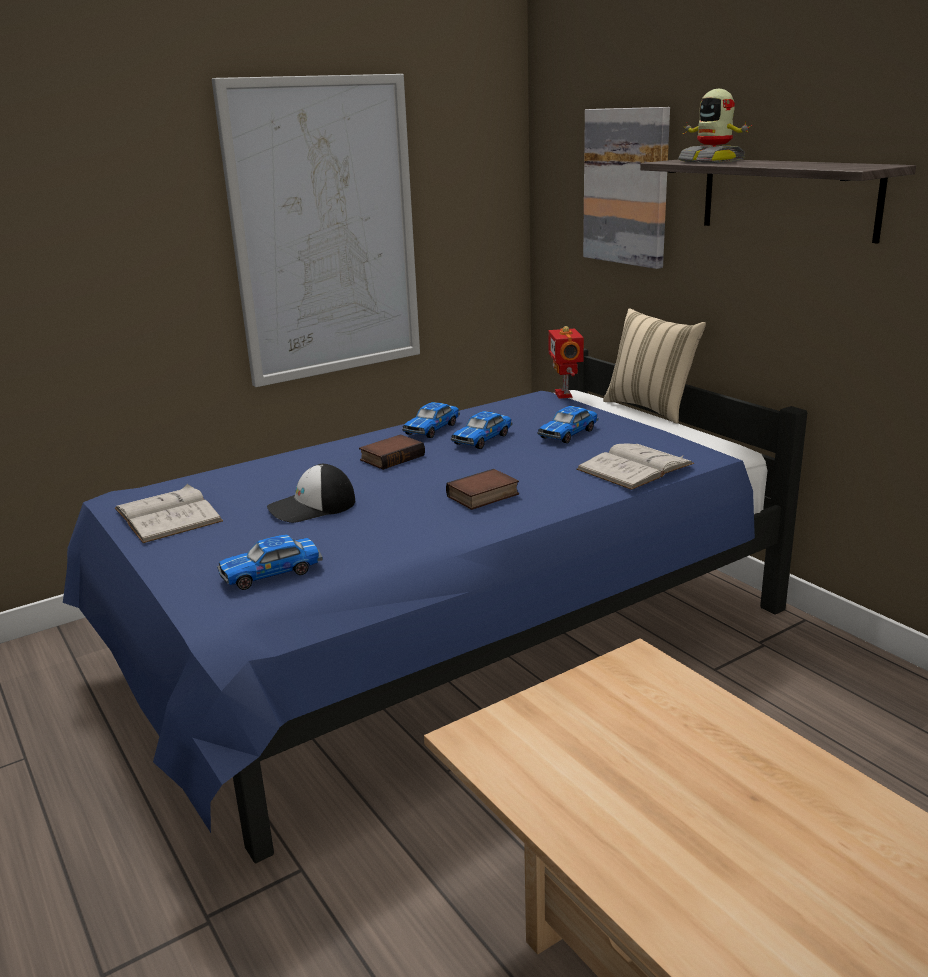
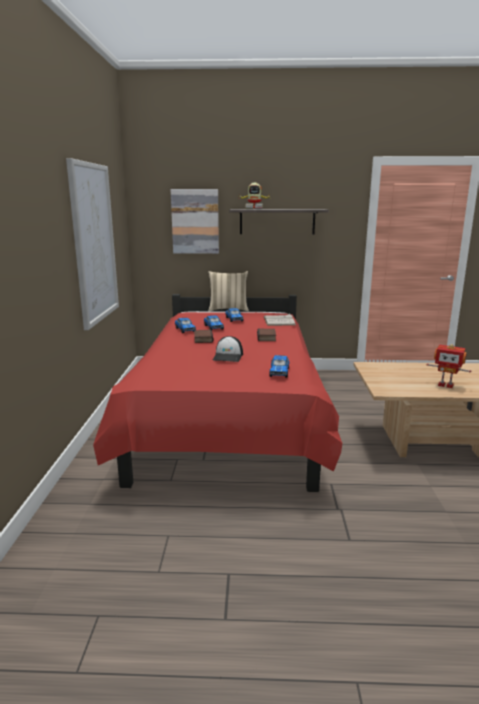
camera: 55 degrees left, 5 degrees down
(167, 515) = (185, 376): white book -> none
(442, 642) = (227, 419): blue bed -> red bed
(565, 394) = (193, 311): toy robot -> toy robot (445, 385)

